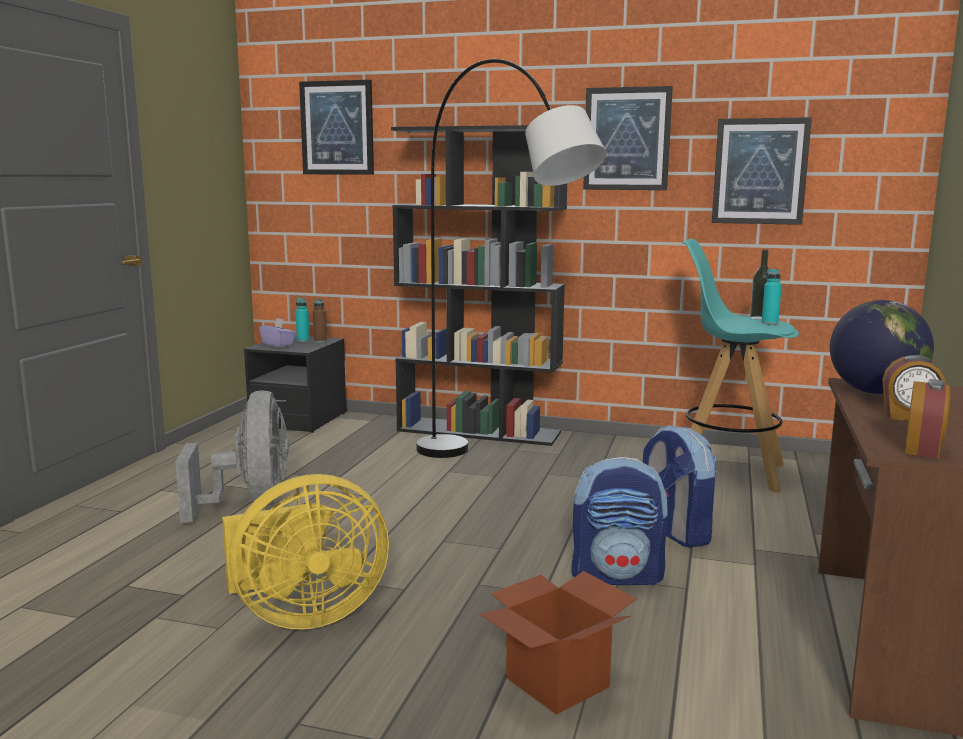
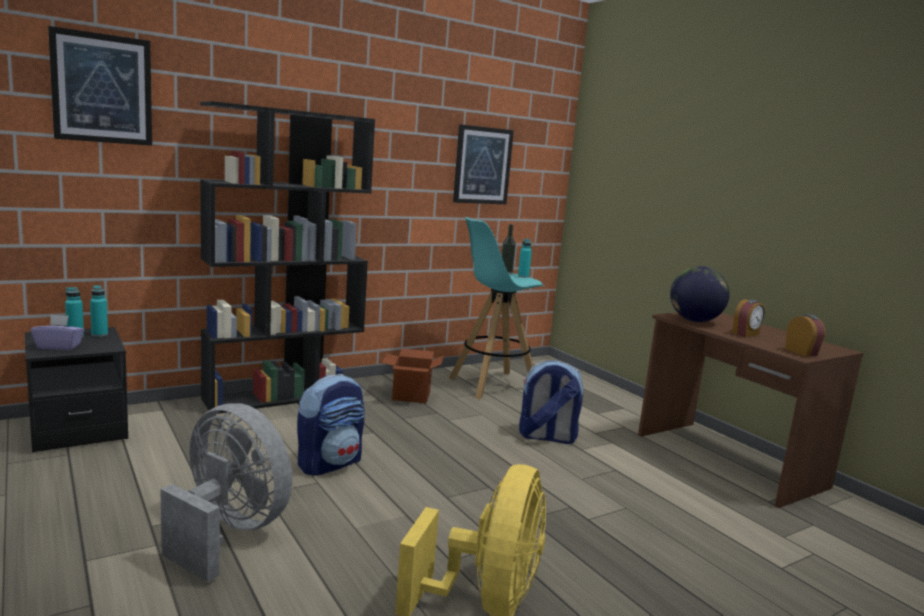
camera: 50 degrees left, 0 degrees up
(320, 341) = (99, 334): brown bottle -> turquoise bottle
(499, 478) = (379, 432): grey floor lamp -> none
(558, 682) = (681, 557): cardboard box -> cardboard box (411, 396)
(618, 576) = (577, 477): backpack -> backpack (330, 463)
(627, 139) = (397, 133): picture -> none

